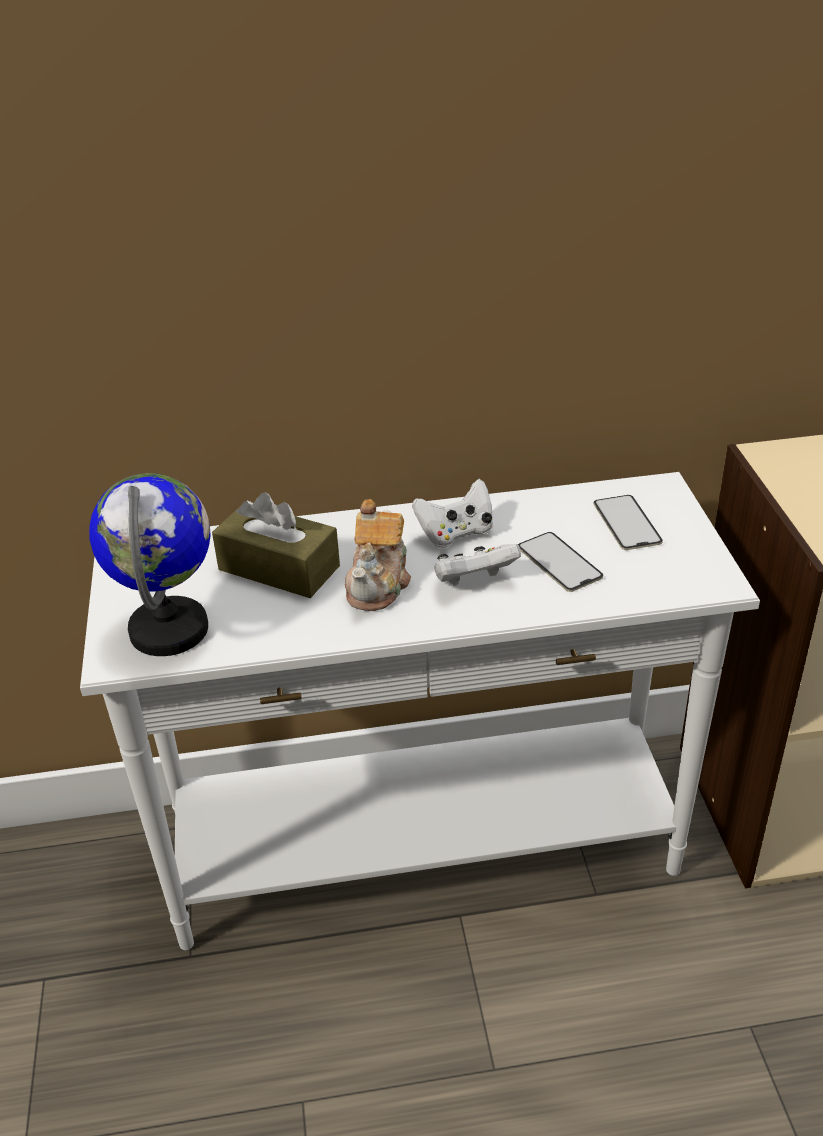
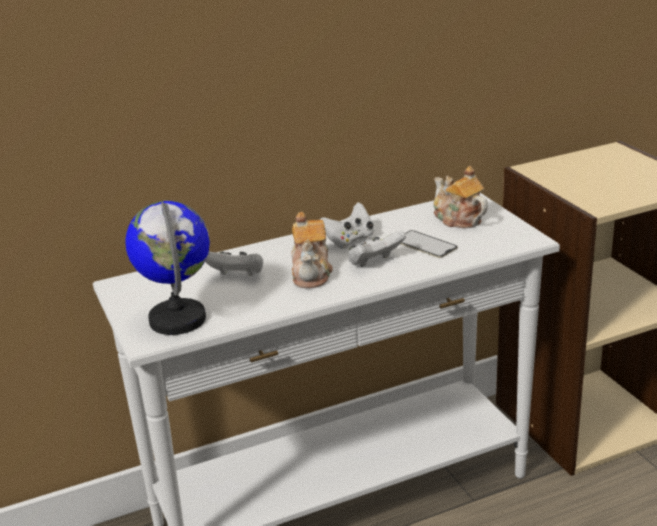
camera: 15 degrees left, 10 degrees down
(279, 568) = (237, 276): brown tissue box -> white game controller
(627, 523) = (457, 219): phone -> teapot

